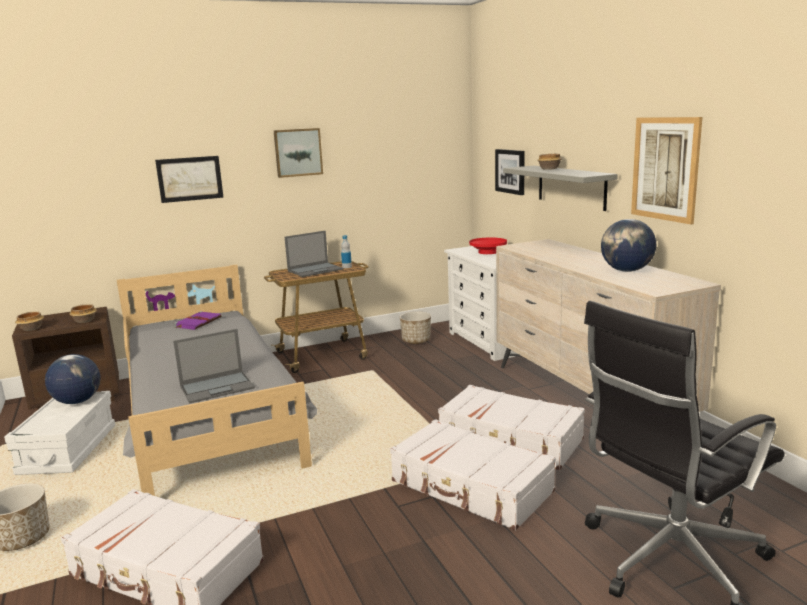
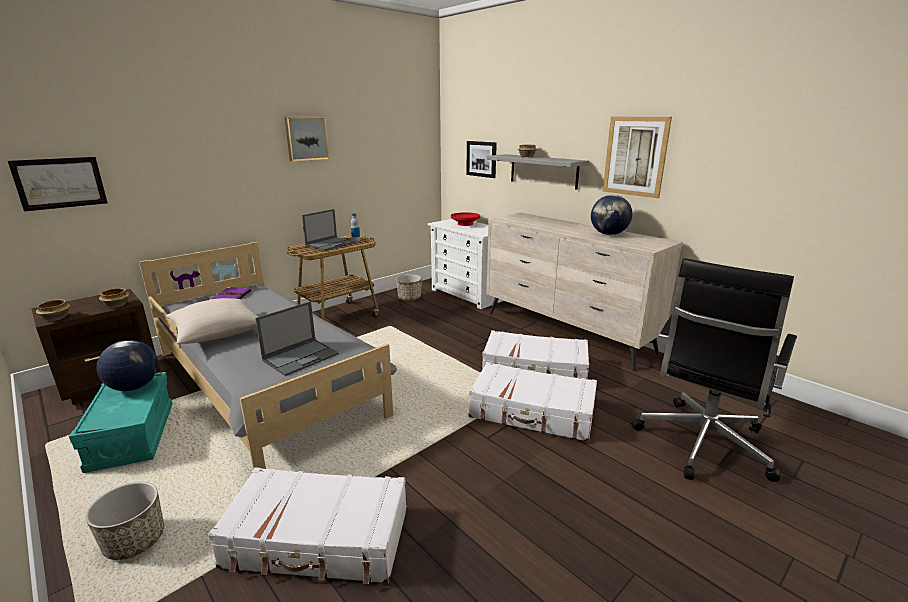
camera: 20 degrees left, 5 degrees up
(68, 450) = (133, 437): white storage box -> turquoise storage box
(161, 356) = (217, 333): none -> beige pillow
(190, 179) = (208, 161): picture -> picture (60, 183)

